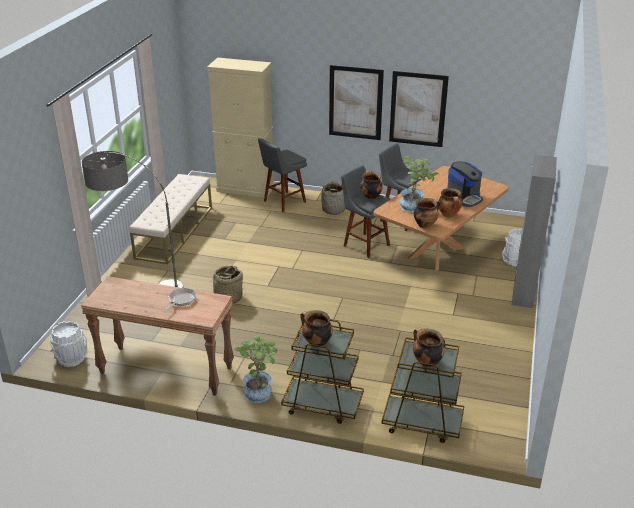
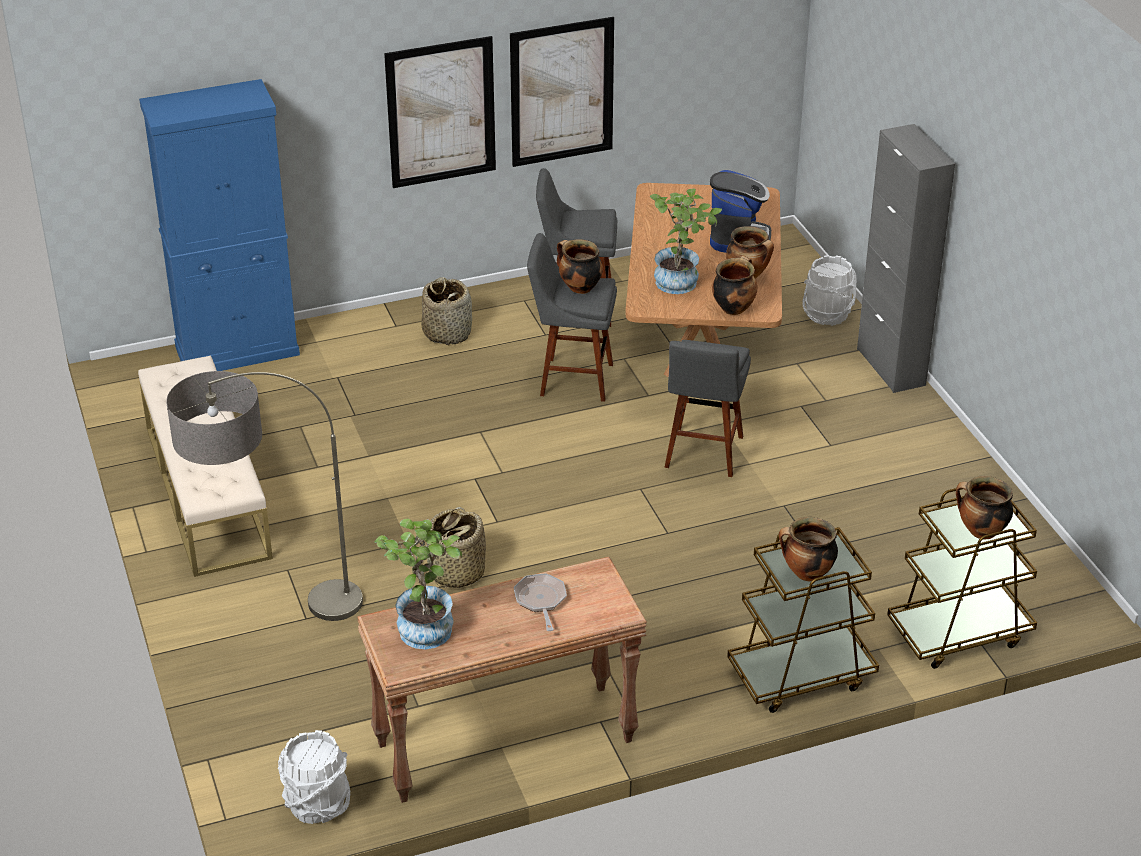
camera: 35 degrees left, 5 degrees up
(246, 189) = (238, 351): beige cabinet -> blue cabinet
(259, 391) = (688, 701): potted plant -> potted plant (424, 625)
(283, 202) = (340, 352): grey stool -> grey stool (703, 455)

